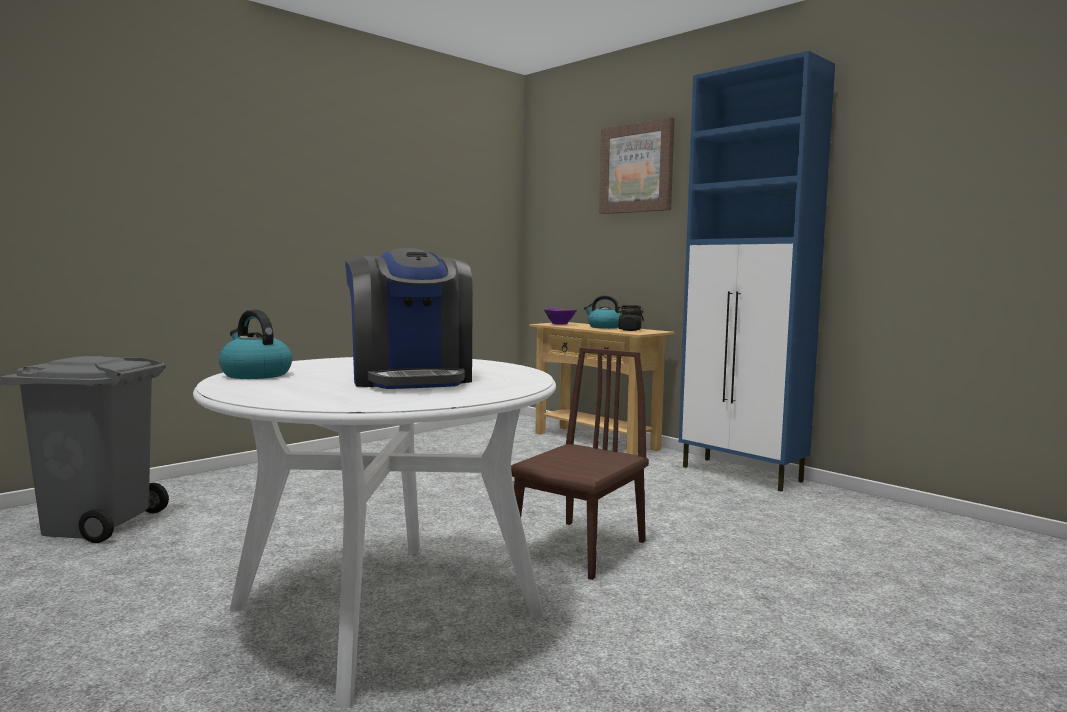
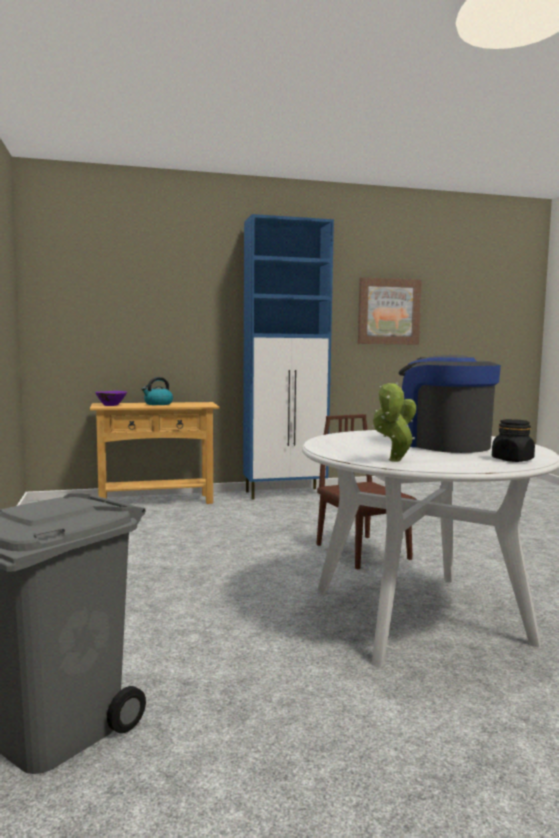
camera: 60 degrees left, 0 degrees up
(255, 374) = (394, 461): kettle -> potted plant
(411, 379) = (442, 444): coffee machine -> coffee machine turned 135 degrees counterclockwise
(629, 330) = (188, 404): black jar -> black jar (512, 460)
(637, 168) = (165, 271): picture -> picture (388, 311)

